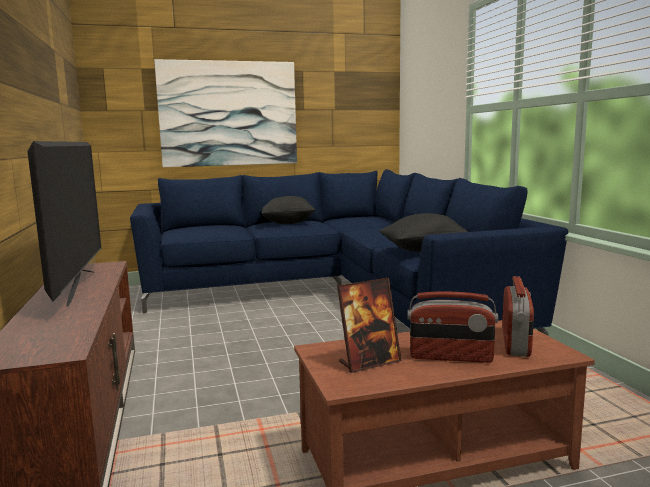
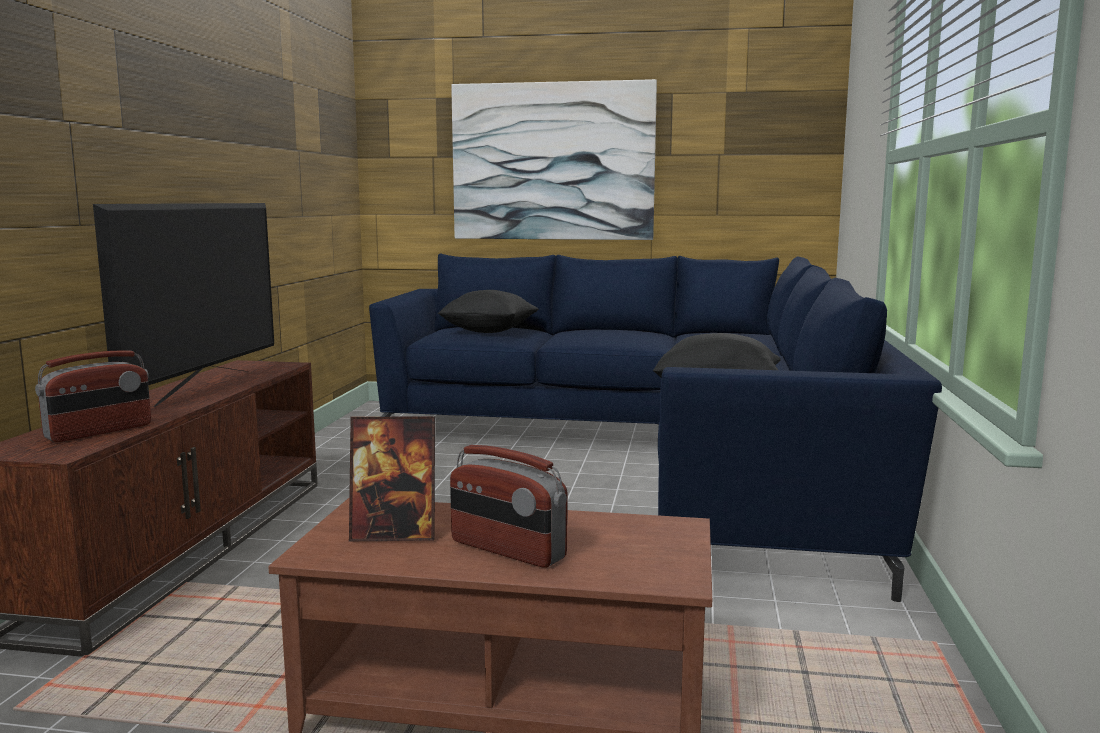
camera: 25 degrees right, 0 degrees up
(288, 223) = (606, 333): black pillow -> black pillow (489, 332)
(516, 343) = (638, 551): radio -> radio (99, 432)

